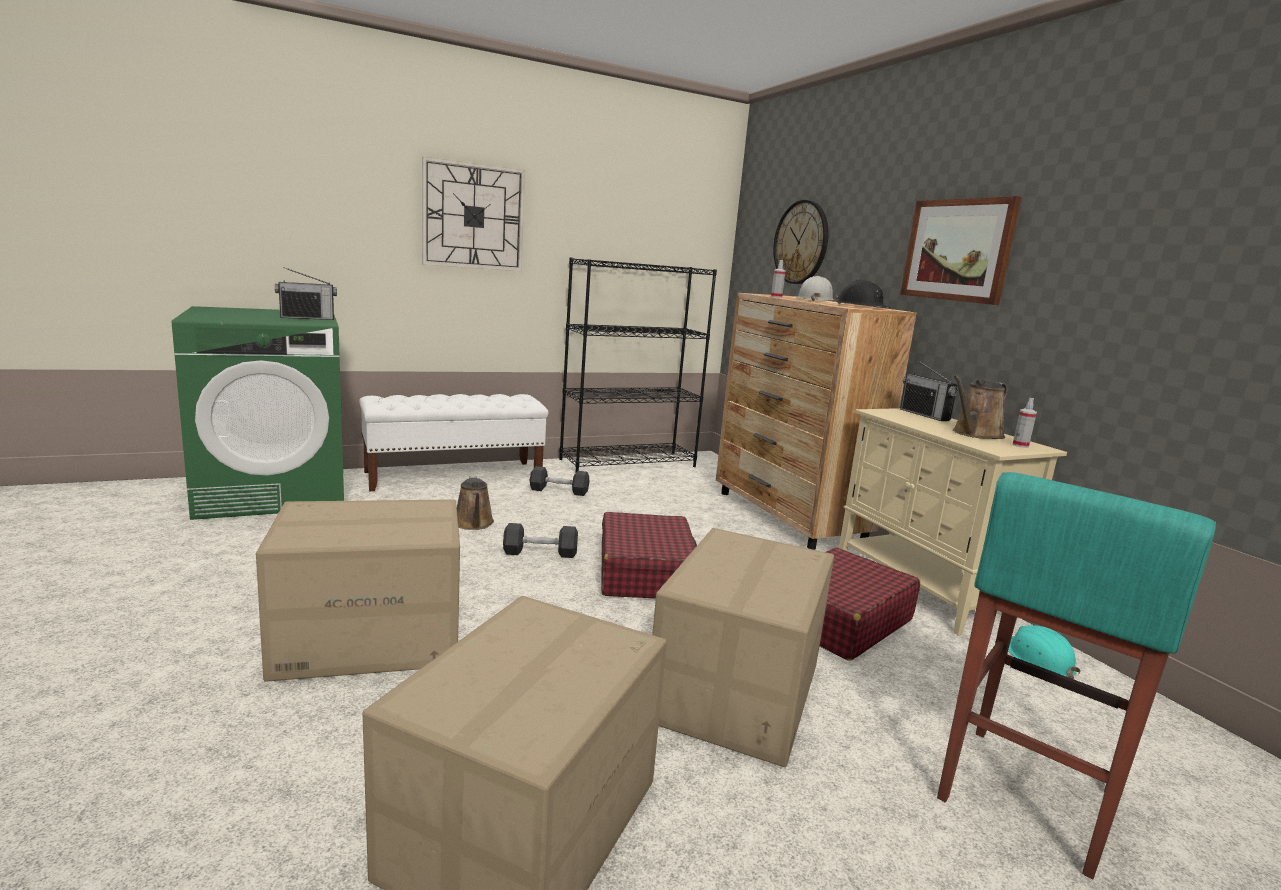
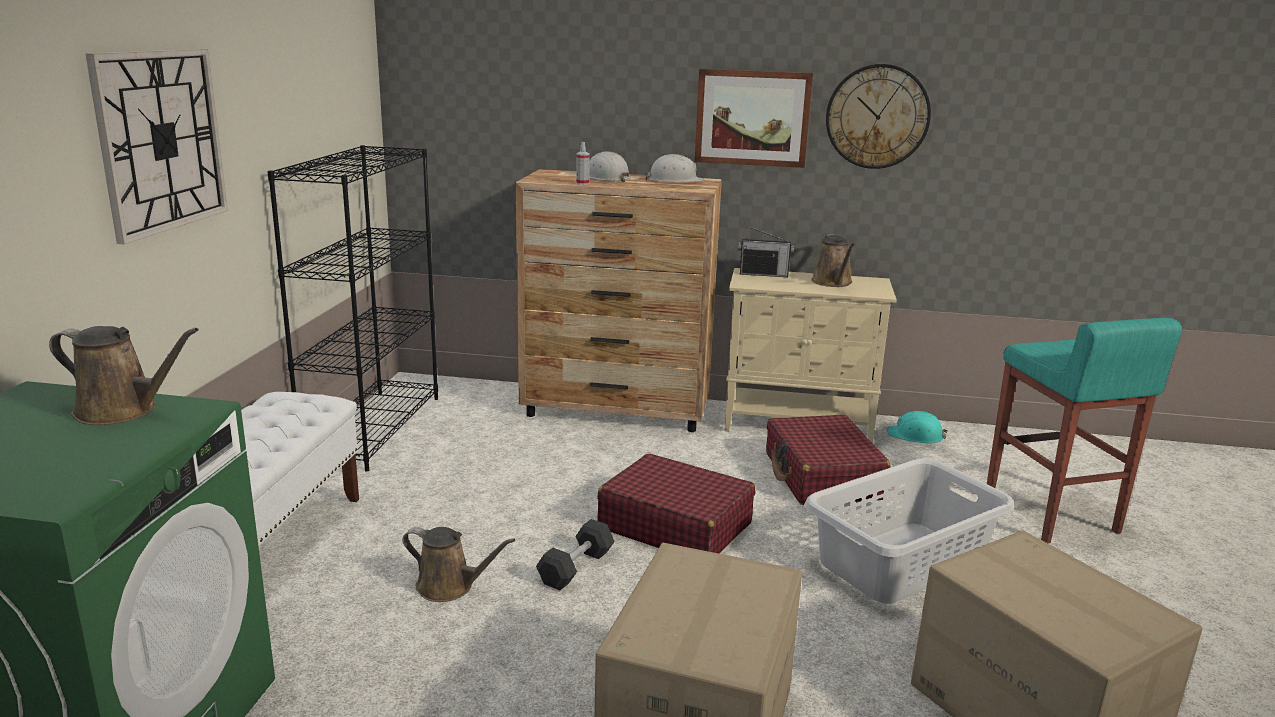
camera: 55 degrees left, 5 degrees up
(307, 318) = (123, 411): radio -> brown watering can
(559, 491) = (409, 499): grey dumbbell -> none
(738, 692) = (903, 562): cardboard box -> grey laundry basket
(801, 242) = (523, 104): wall clock -> wall clock (877, 116)
(861, 306) = (675, 181): black hard hat -> white hard hat
(1020, 445) = (870, 283): spray bottle -> none

